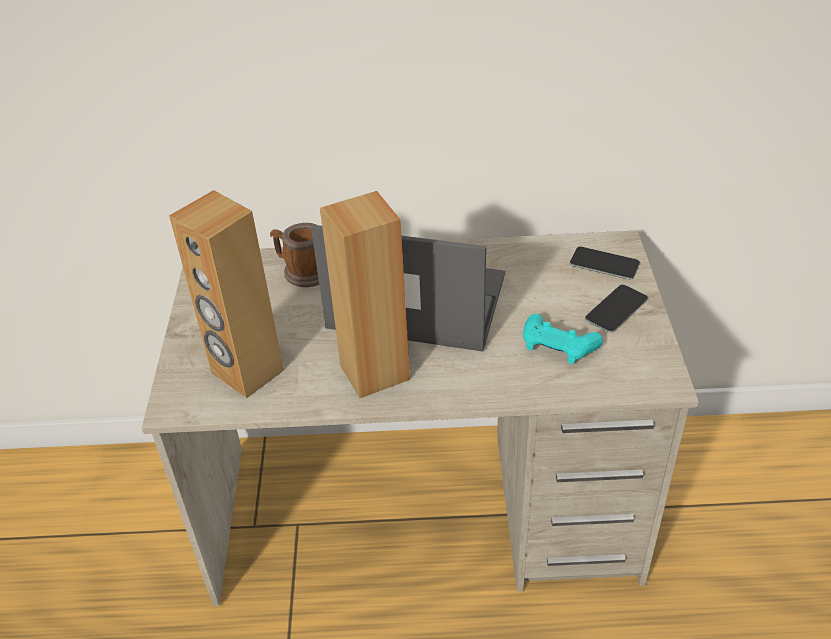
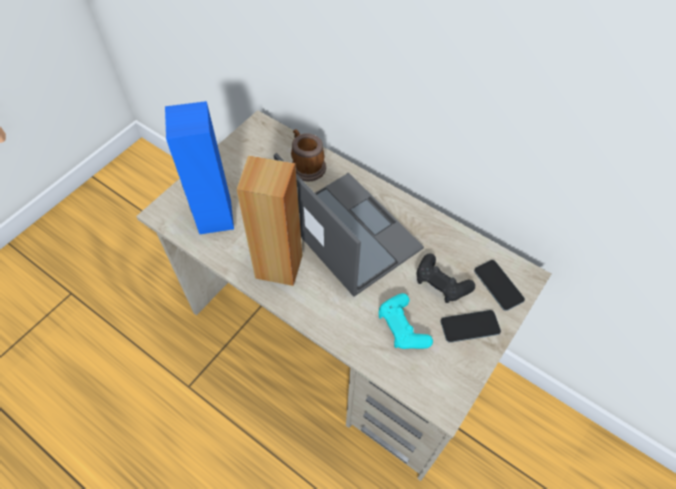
camera: 35 degrees right, 15 degrees up
(246, 372) = (214, 216): brown speaker -> blue speaker
(553, 292) = (441, 283): none -> black game controller

